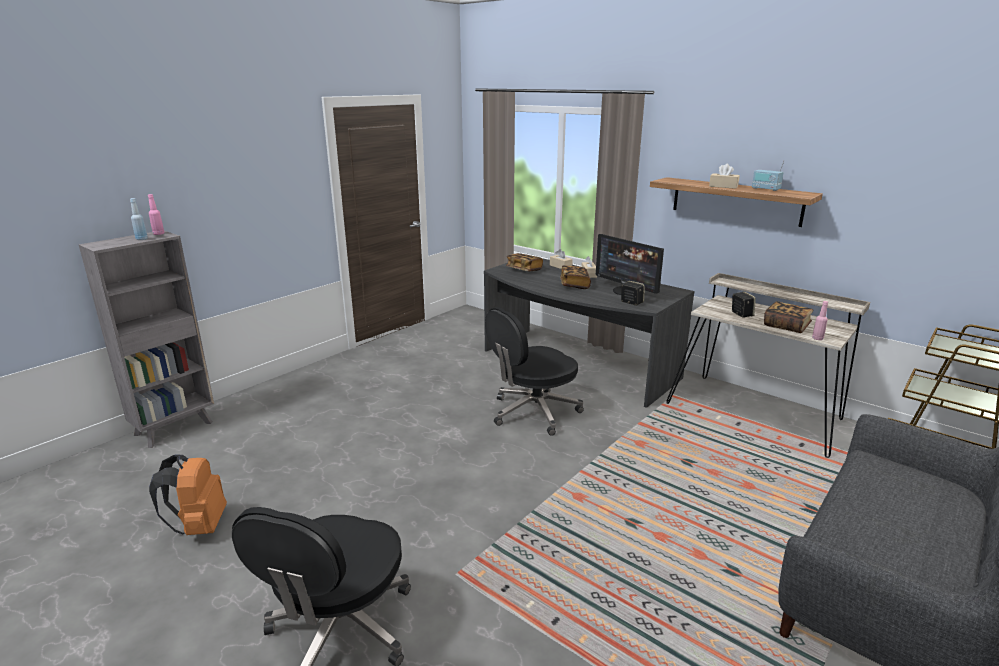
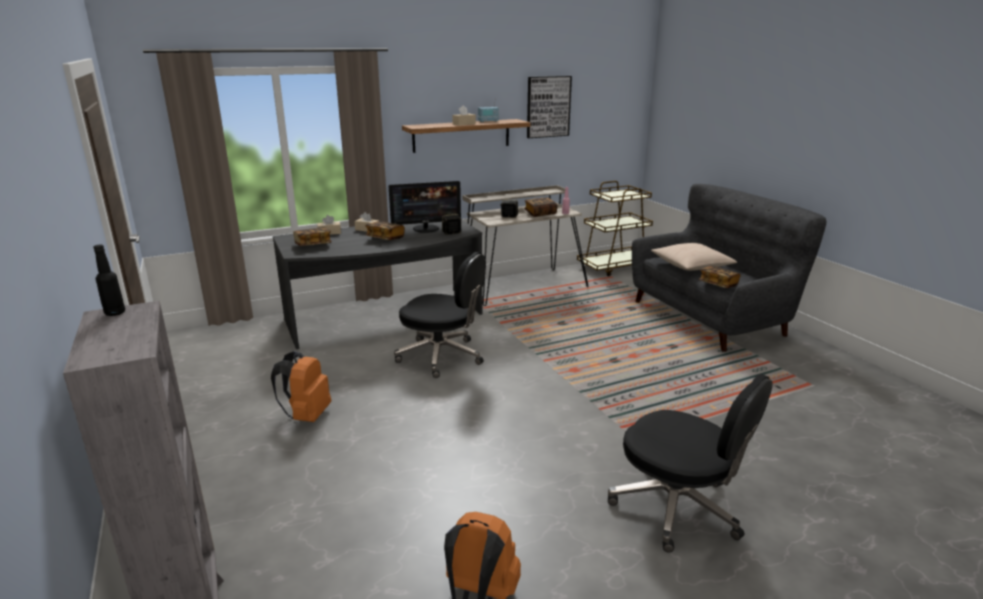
camera: 65 degrees left, 0 degrees up
(141, 239) = (134, 323): blue bottle -> none
(159, 234) = (115, 313): pink bottle -> black bottle
(393, 387) = (307, 416): none -> orange backpack
(533, 412) = (442, 356): black office chair -> black office chair turned 60 degrees counterclockwise
(838, 532) = (718, 284): none -> book
(883, 183) = (548, 106): none -> picture
(892, 495) = (692, 266): none -> beige pillow

